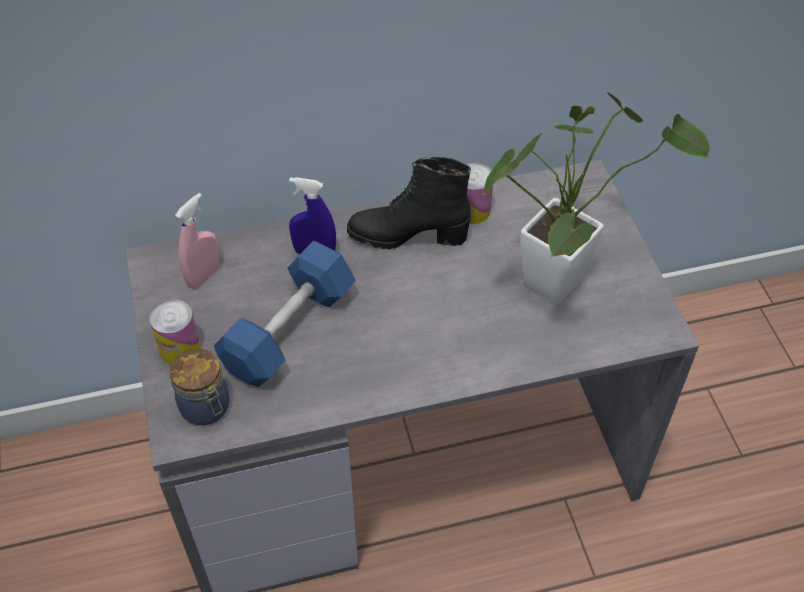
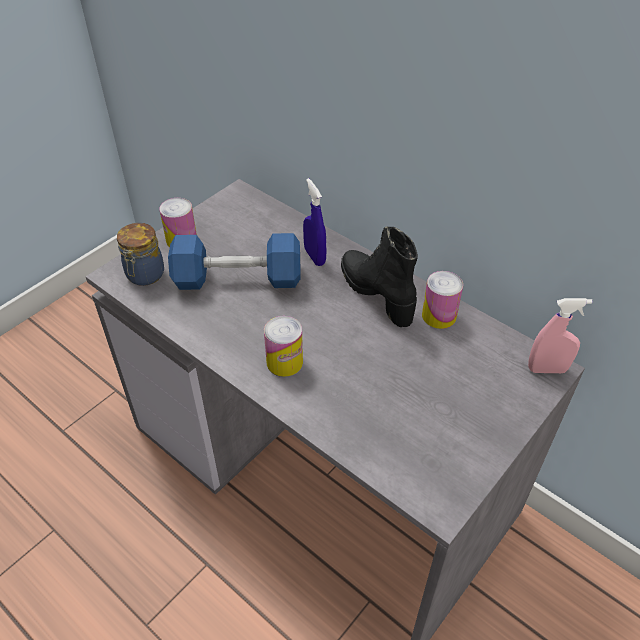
camera: 55 degrees right, 5 degrees down
(204, 275) = (247, 219): pink spray bottle -> pink spray bottle (547, 369)
(433, 350) = (284, 362): none -> can
(560, 275) = (429, 403): potted plant -> none

